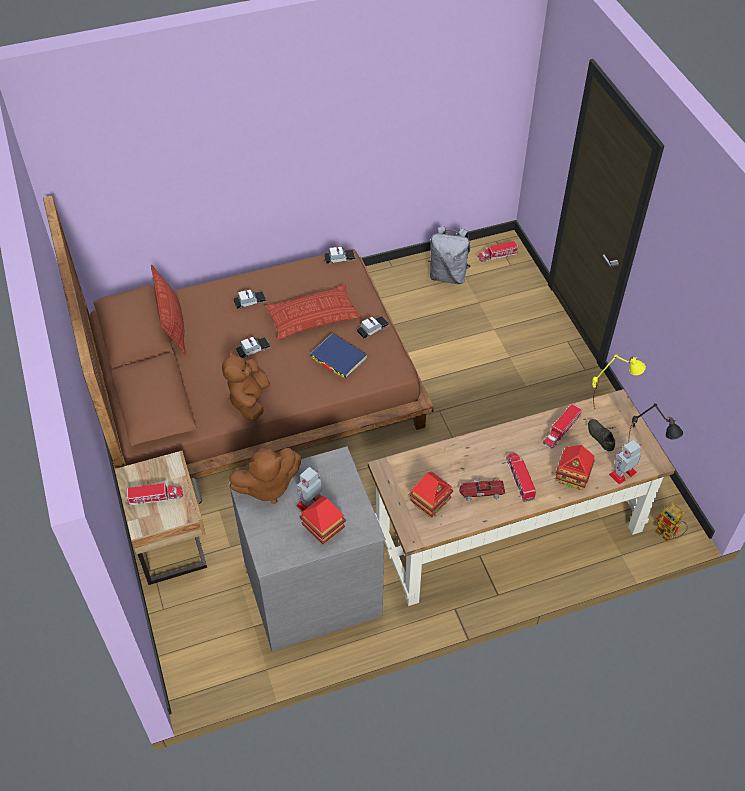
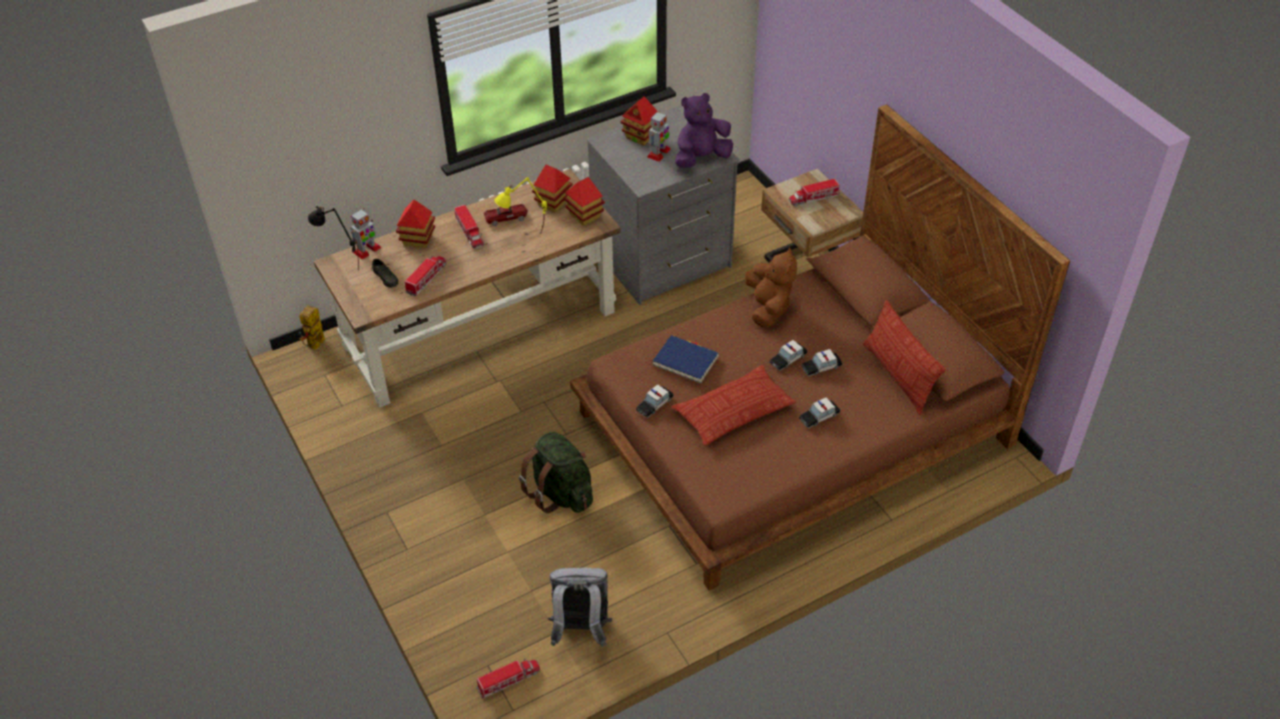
camera: 170 degrees right, 5 degrees down
(267, 486) = (701, 158): brown plush toy -> purple plush toy
(339, 258) = (726, 497): toy car -> toy car (821, 367)
(400, 481) = (584, 215): none -> toy house
(450, 364) = (560, 493): none -> green backpack
(609, 403) = (372, 311): yellow table lamp -> yellow table lamp (524, 241)
(668, 534) = (315, 346): toy robot -> toy robot turned 105 degrees counterclockwise

